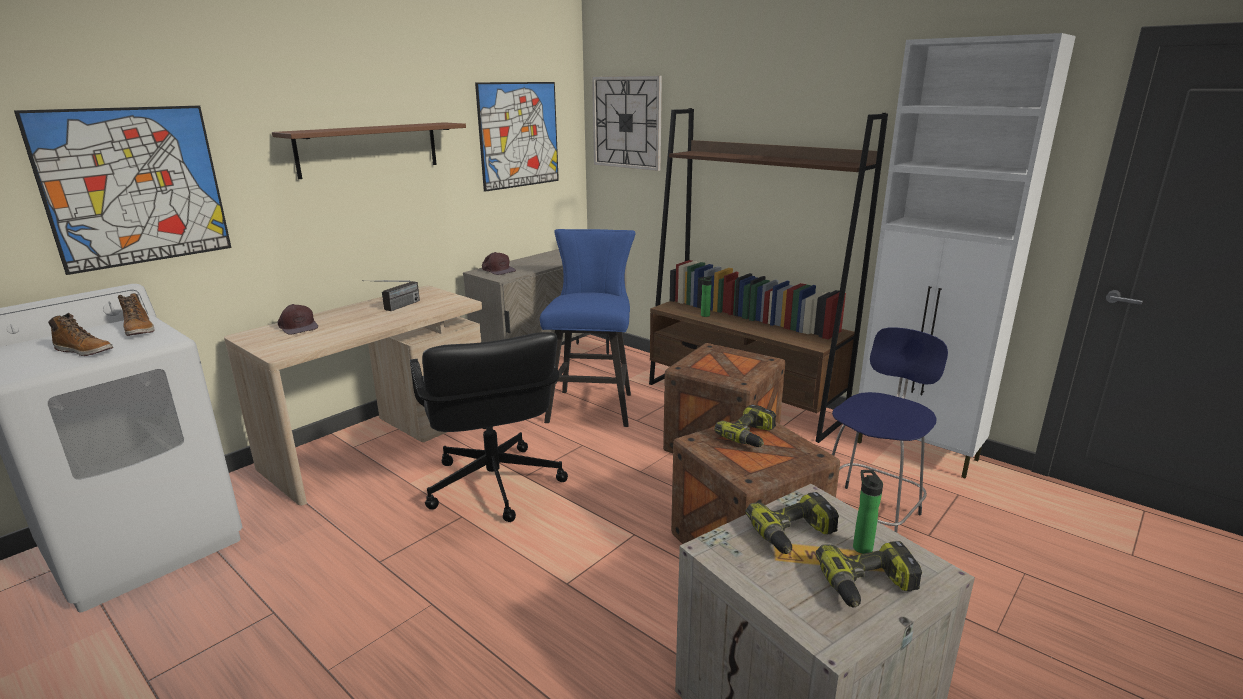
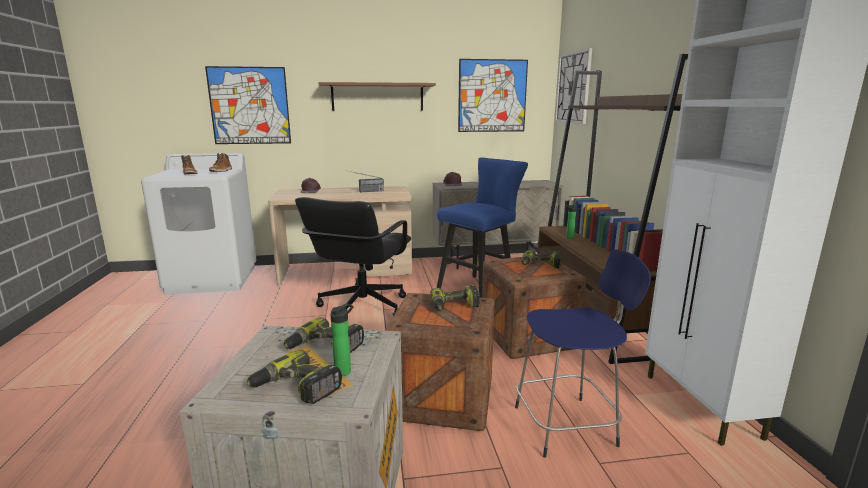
camera: 40 degrees right, 5 degrees down
(728, 358) = (540, 265): none -> power drill

